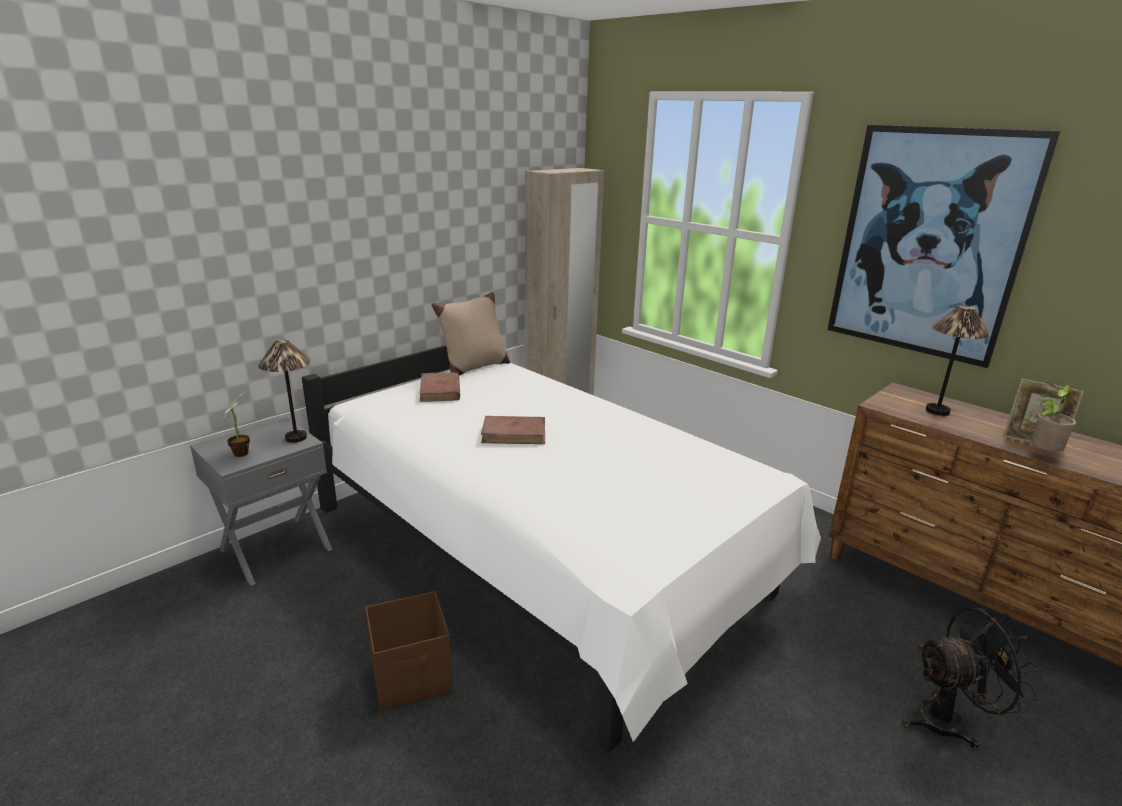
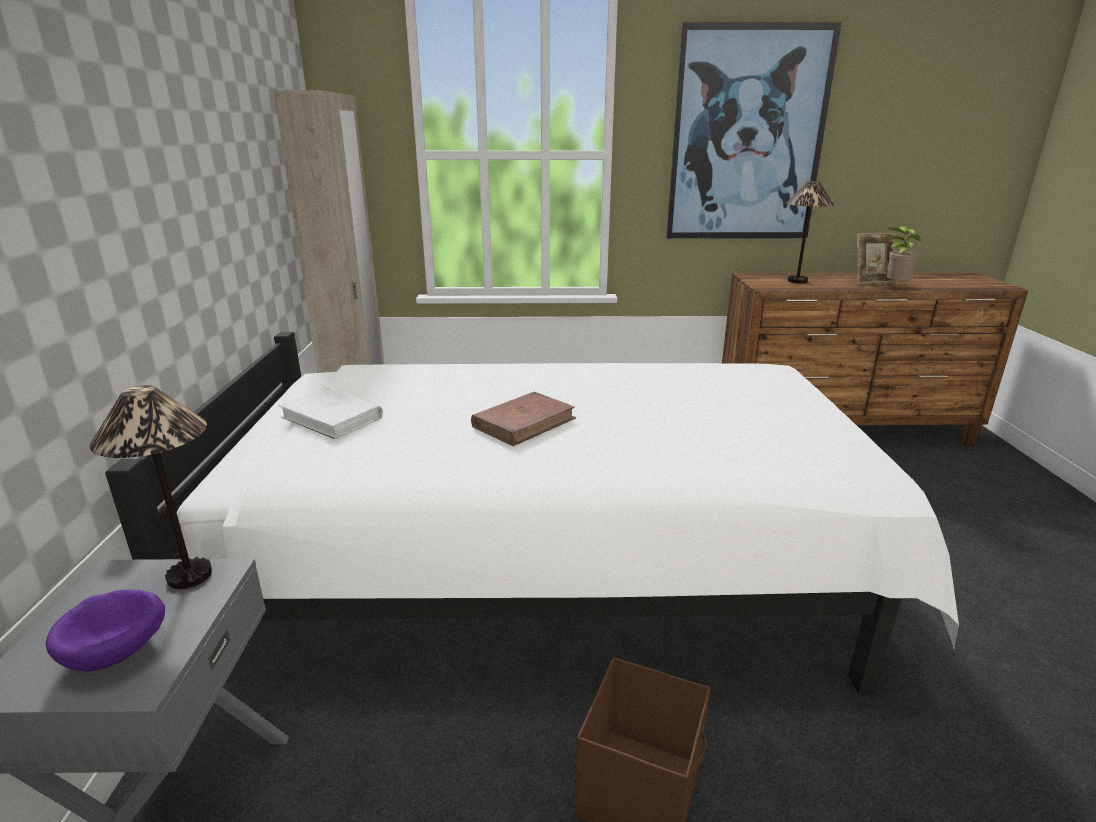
camera: 45 degrees left, 0 degrees up
(242, 452) = (120, 652): potted plant -> purple bowl
(440, 390) = (332, 418): brown book -> white book
(474, 367) = (316, 382): beige pillow -> none
(949, 721) = (942, 509): black fan -> none

